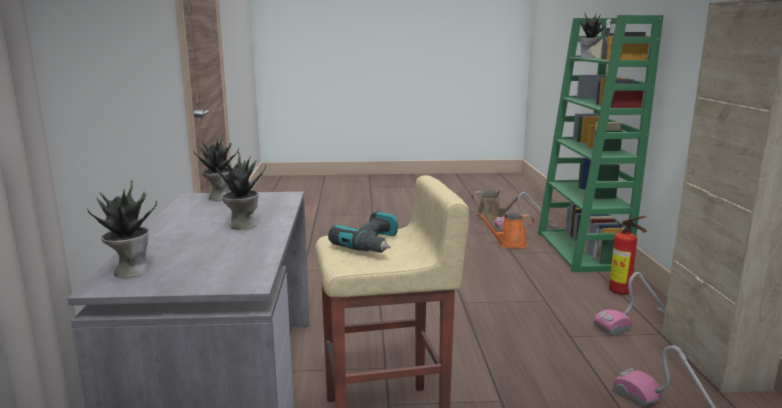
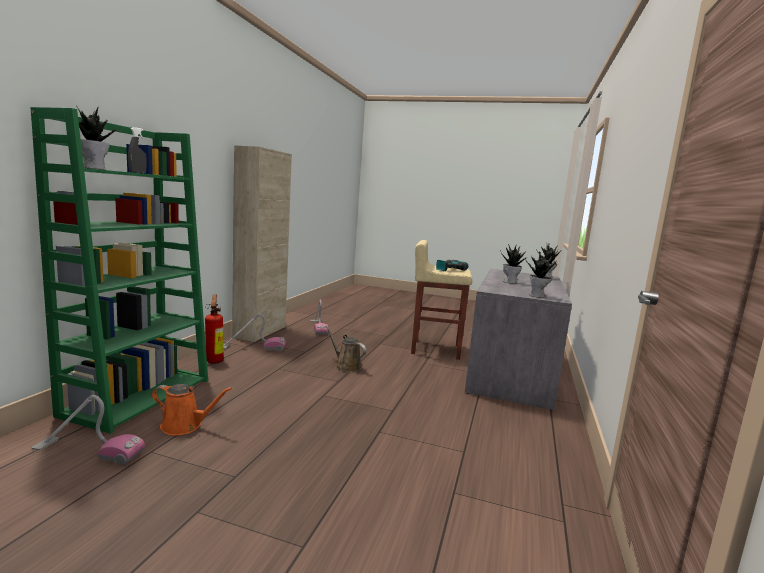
camera: 160 degrees left, 5 degrees down
(492, 218) = (69, 497): brown watering can -> brown watering can (346, 366)

